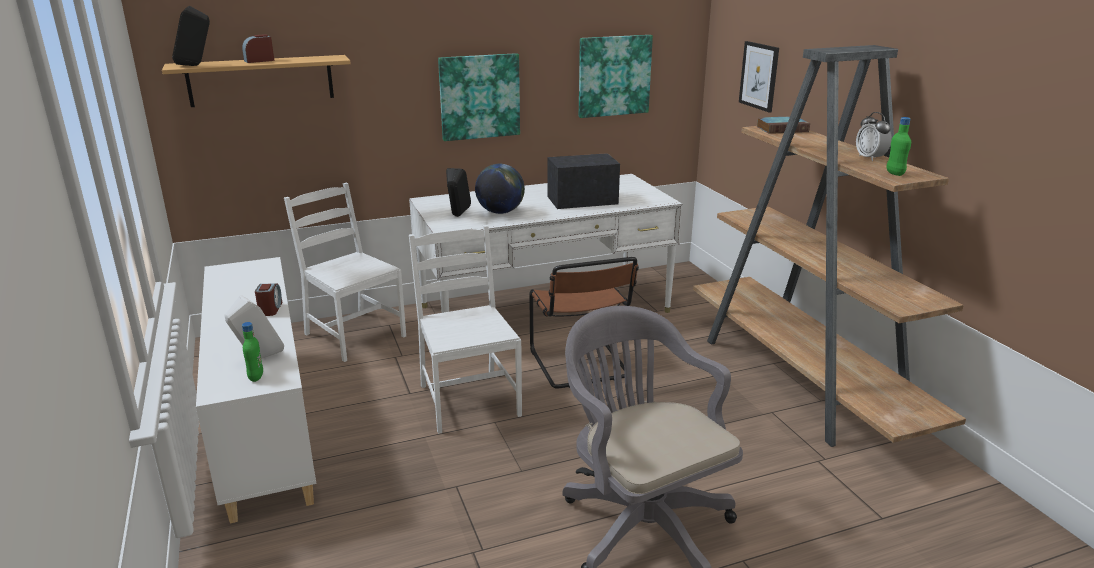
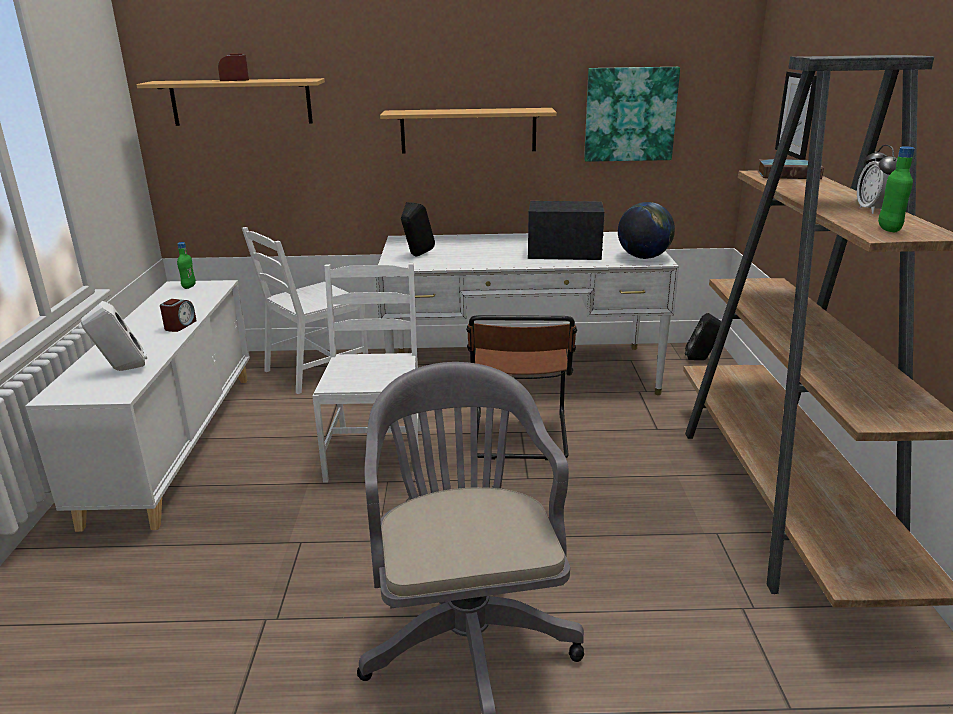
camera: 20 degrees right, 0 degrees up
(195, 65) = (171, 82): black speaker -> black speaker (701, 360)
(256, 377) = (101, 387): green bottle -> green bottle (189, 286)
(353, 335) = (315, 370): white chair -> white chair turned 105 degrees counterclockwise
(479, 96) = (468, 130): picture -> shelf
(500, 212) = (464, 256): globe -> globe (643, 257)

